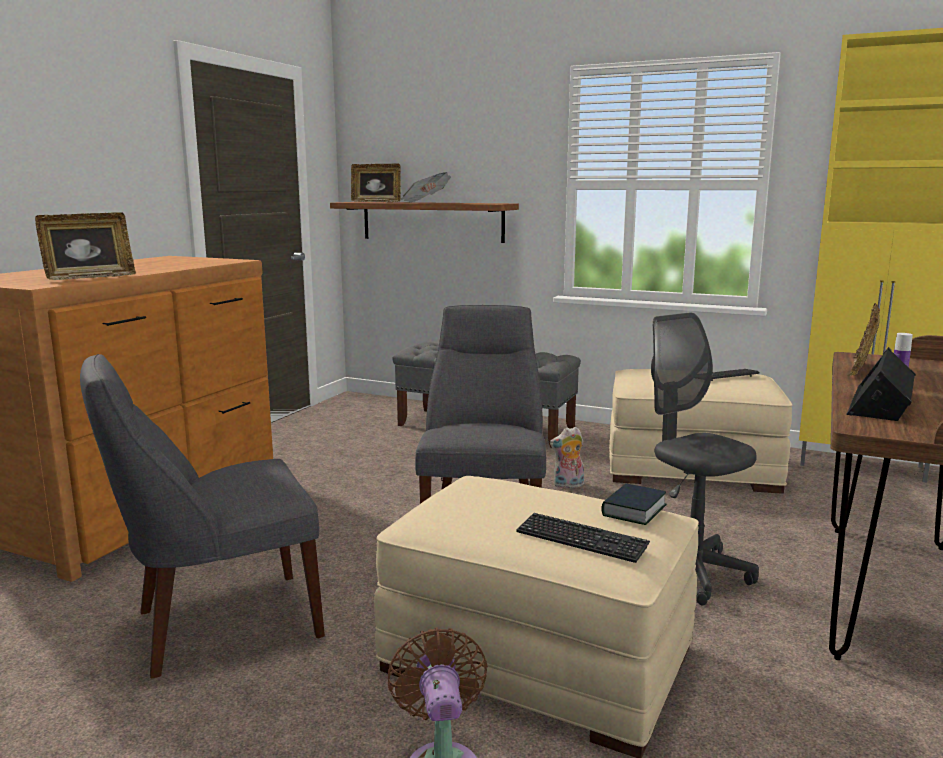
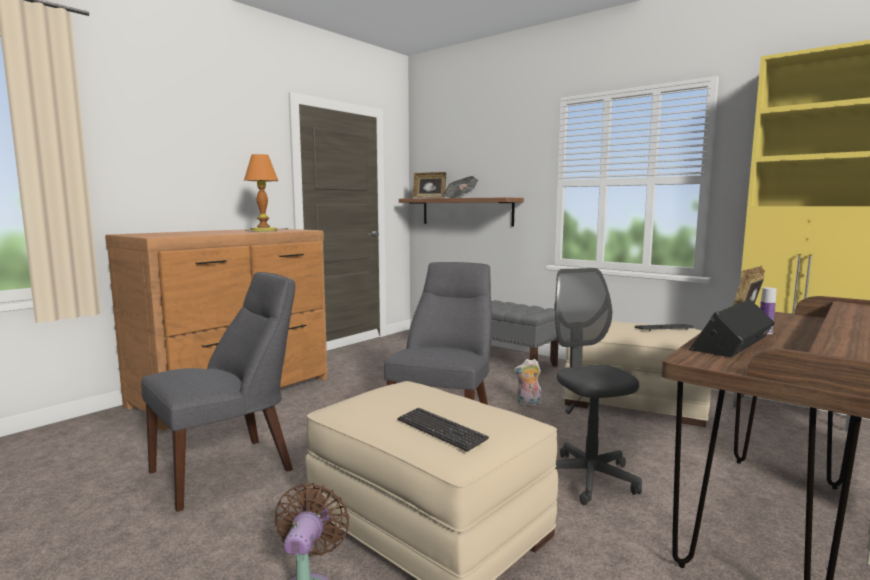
camera: 15 degrees right, 5 degrees down
(89, 277) = (196, 234): picture frame -> none
(174, 264) = (264, 231): none -> table lamp
(219, 625) = (229, 469): grey chair -> grey chair turned 150 degrees clockwise
(633, 510) = (501, 415): book -> none

